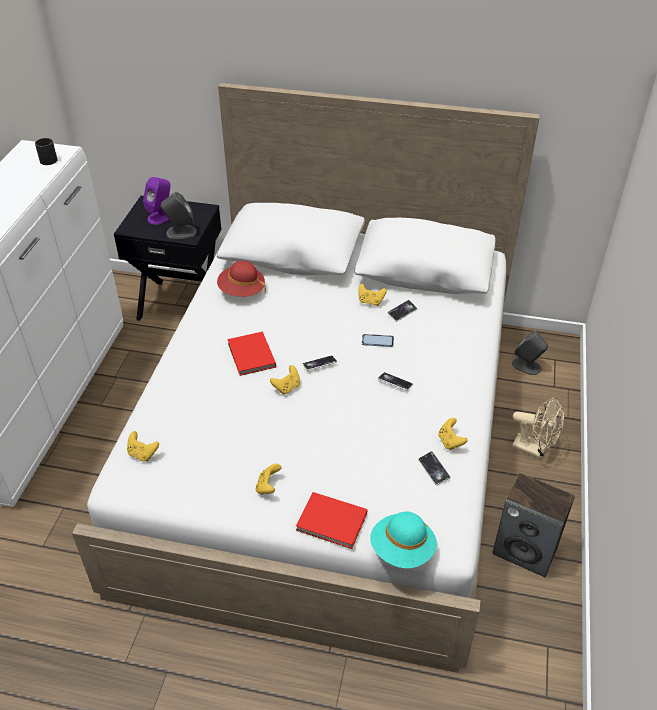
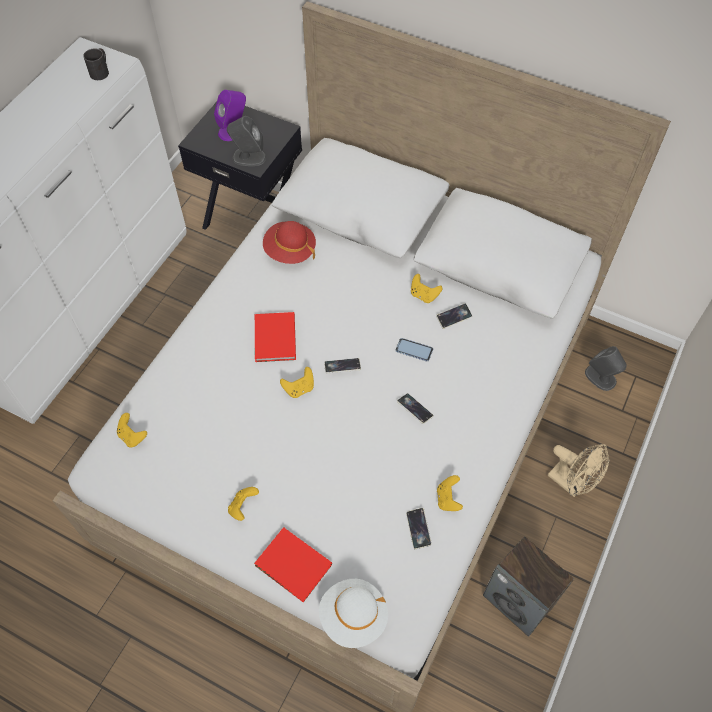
camera: 15 degrees right, 15 degrees up
(402, 550) = (353, 617): turquoise hat -> white hat

